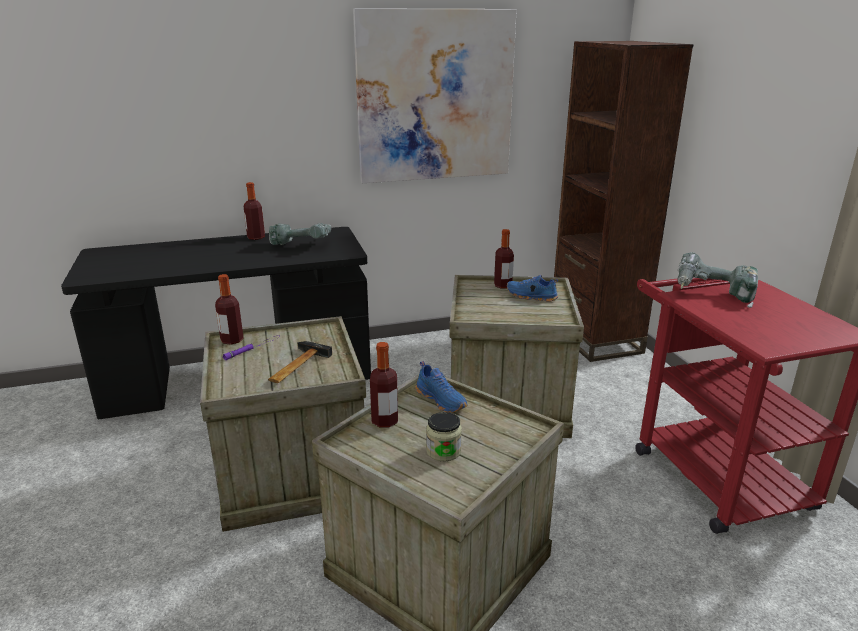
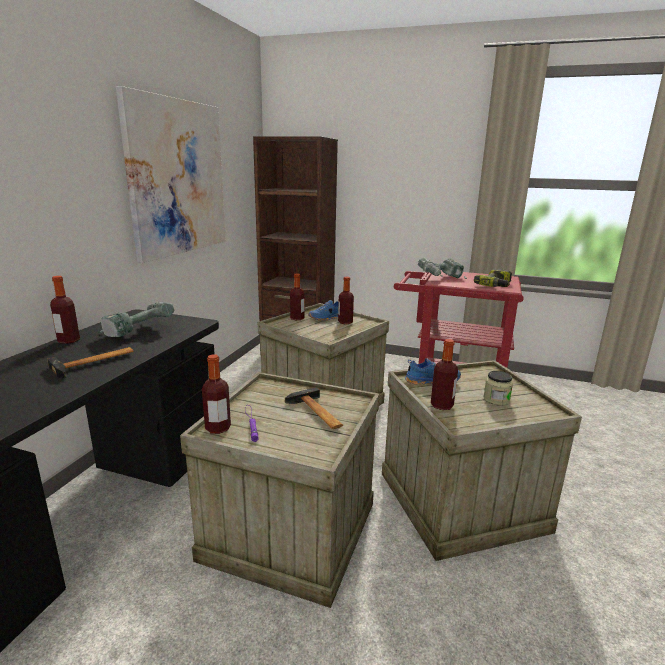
camera: 55 degrees left, 5 degrees down
(227, 259) = (95, 363): none -> hammer
(537, 308) = (345, 322): none -> bottle
(767, 334) = (496, 285): none -> power drill

